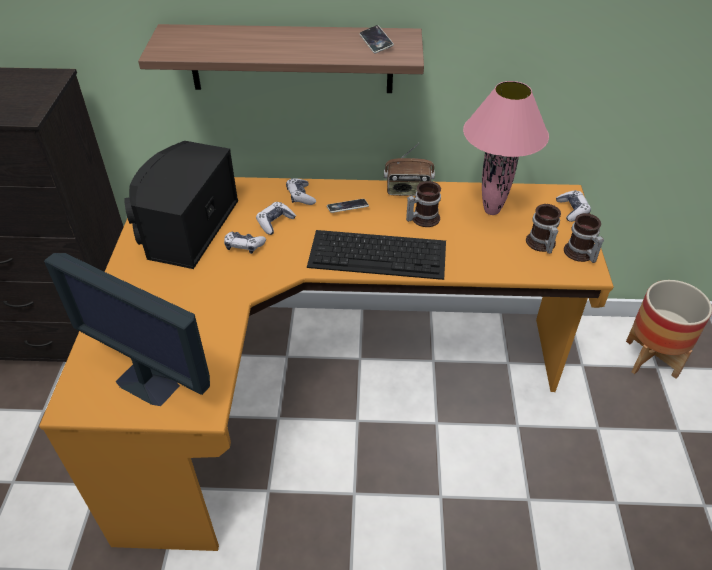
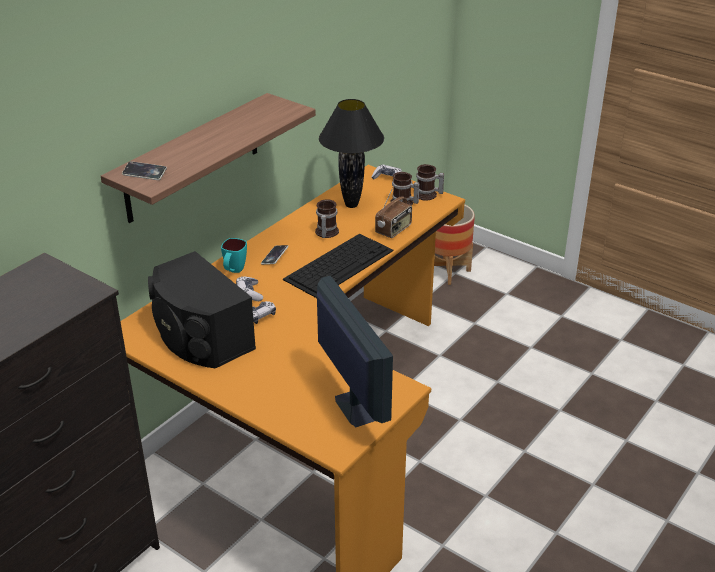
camera: 55 degrees left, 10 degrees down
(149, 384) = (355, 407): monitor -> monitor turned 90 degrees counterclockwise
(300, 196) = (234, 271): game controller -> turquoise mug
(376, 42) = (263, 111): phone -> phone (144, 173)
(408, 191) = (289, 226): radio -> radio (394, 230)
(492, 211) = (352, 205): pink table lamp -> black table lamp

